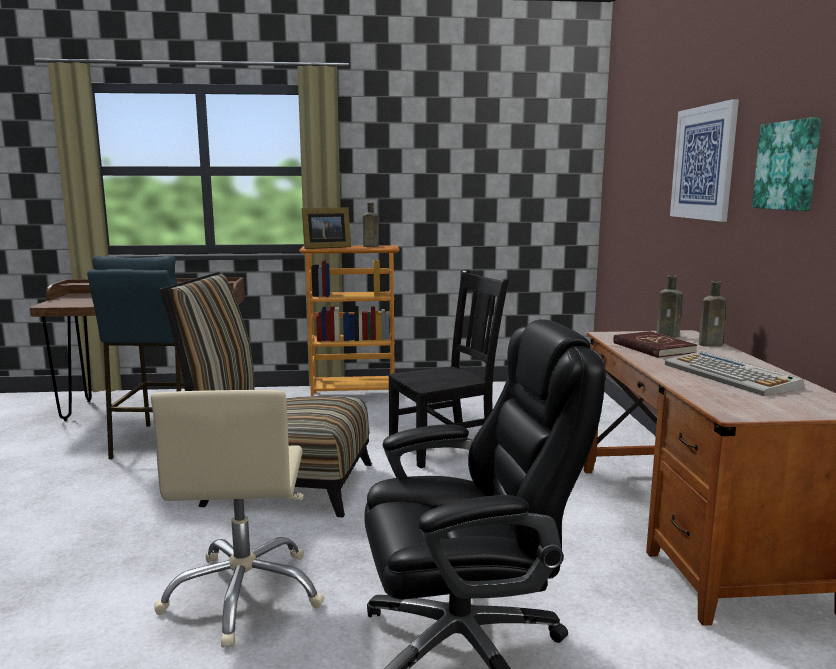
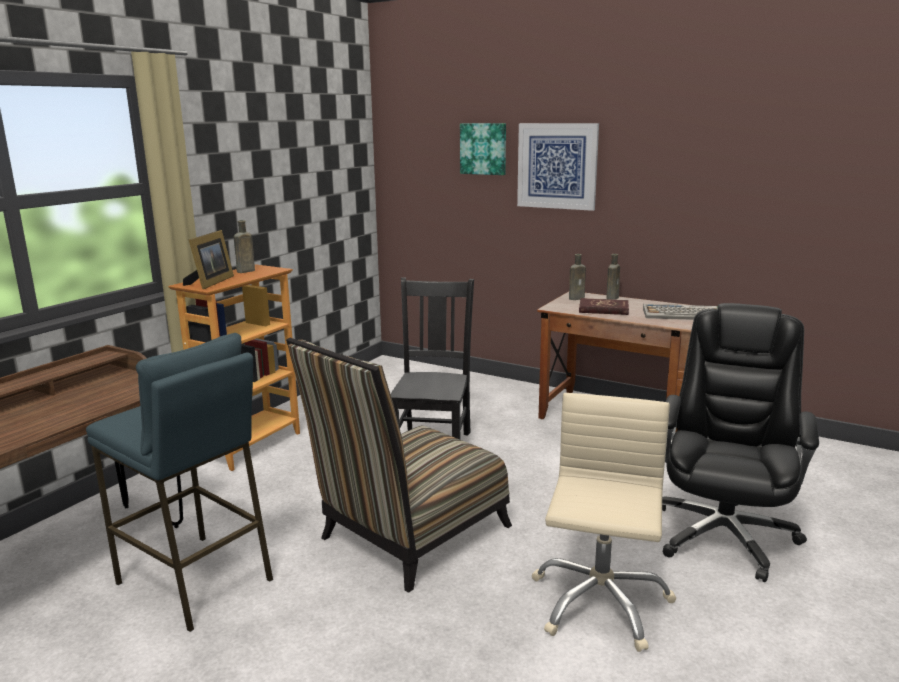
camera: 55 degrees left, 5 degrees up
(245, 594) = (599, 602): beige office chair -> beige office chair turned 105 degrees counterclockwise
(788, 165) = (663, 174): picture -> picture (483, 148)

